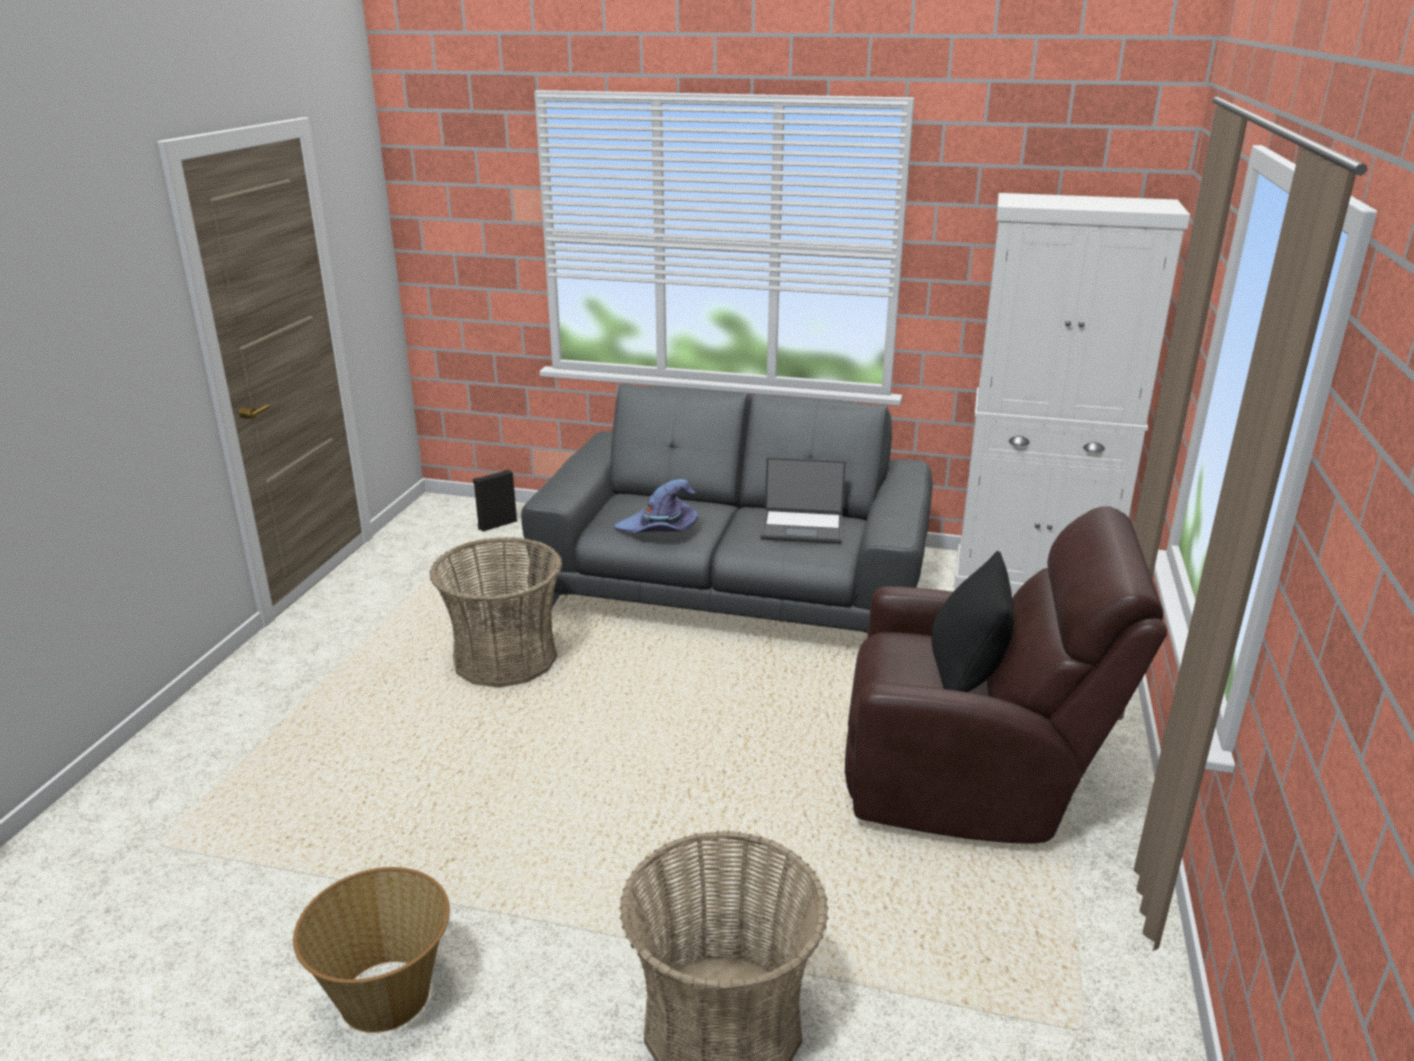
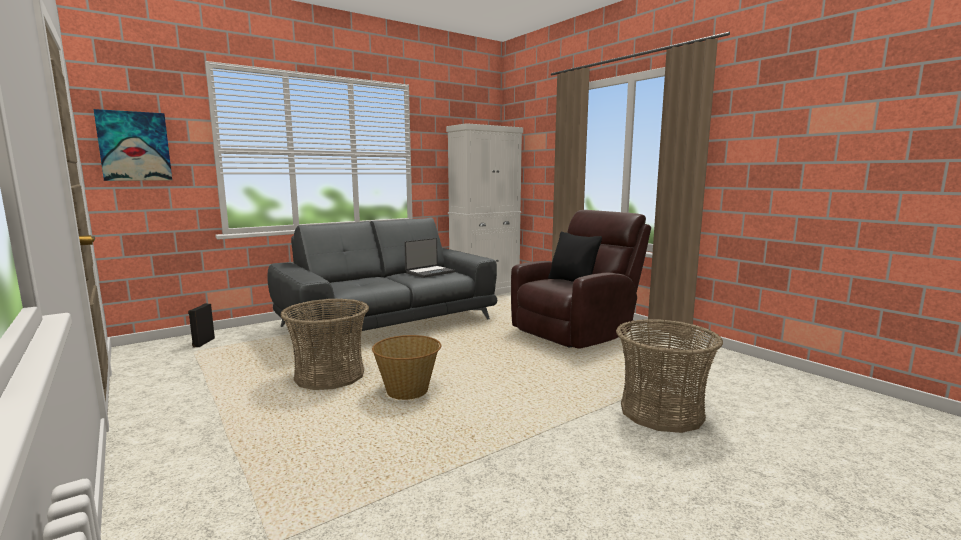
camera: 50 degrees left, 15 degrees down
(386, 996) = (557, 488): basket -> basket (408, 391)
(447, 228) = (134, 146): none -> picture
(660, 530) = (373, 285): purple hat -> none

